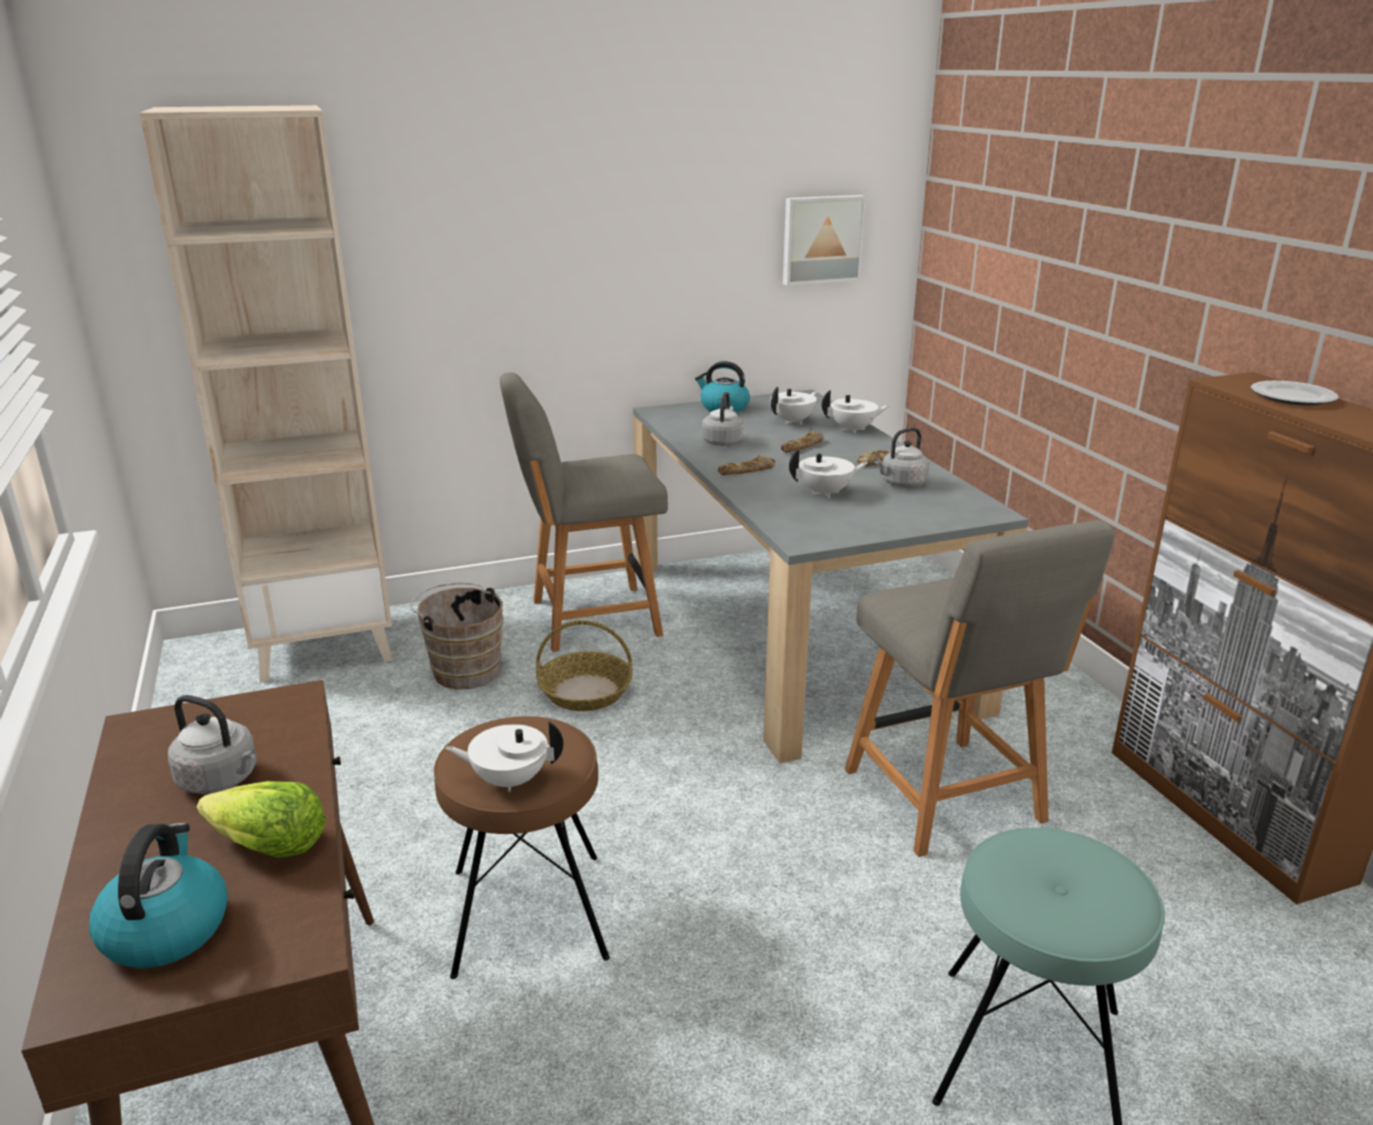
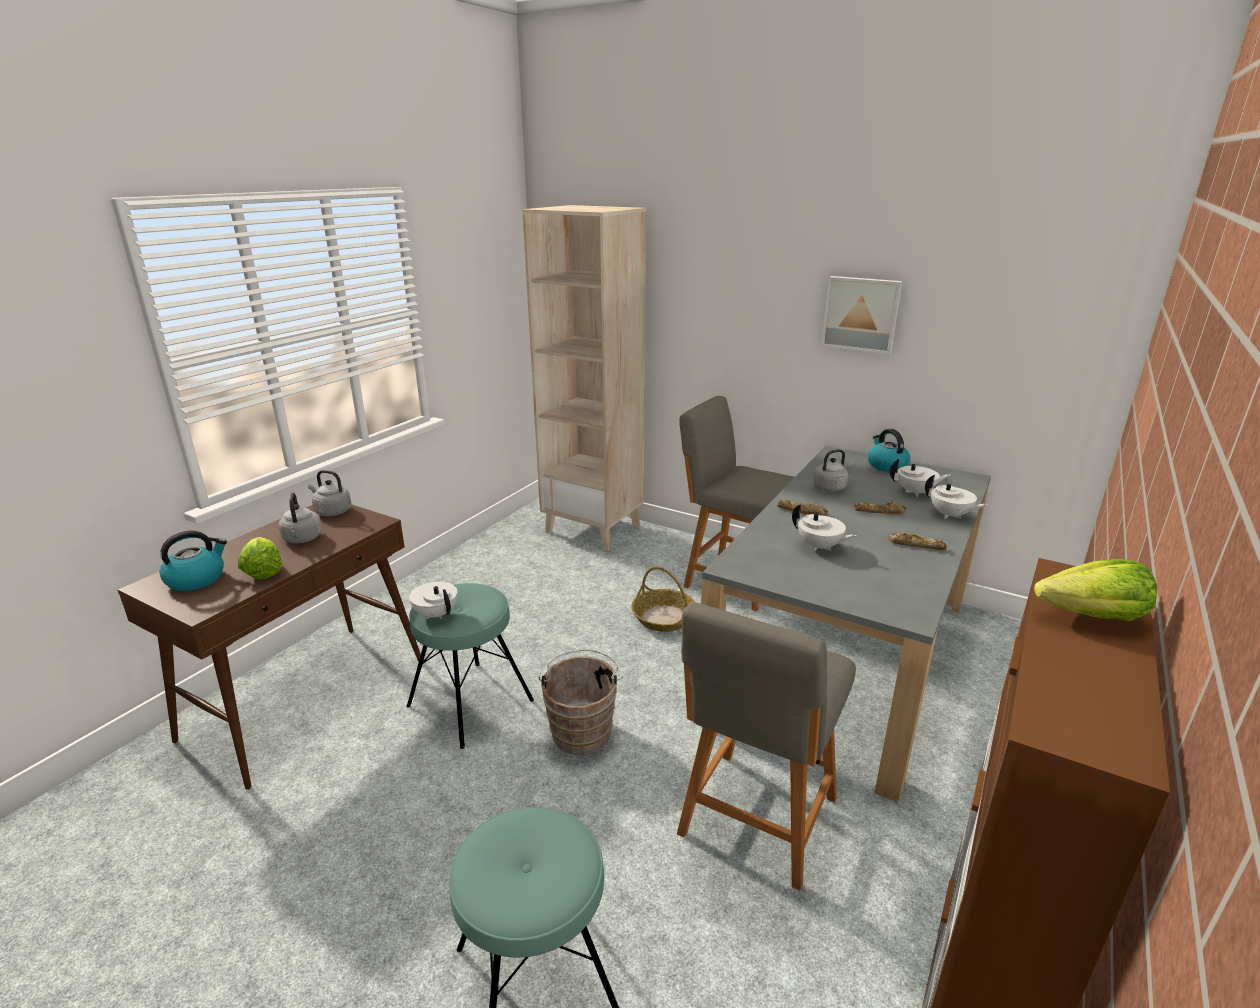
camera: 50 degrees right, 0 degrees up
(463, 670) = (629, 572): brown bucket -> brown bucket (582, 730)
(529, 913) = (470, 703): brown stool -> turquoise stool
(821, 239) = (1019, 346): picture -> picture (861, 314)
(901, 484) = (891, 566): grey kettle -> grey kettle (332, 511)
(1293, 397) = (1092, 617): plate -> lettuce

